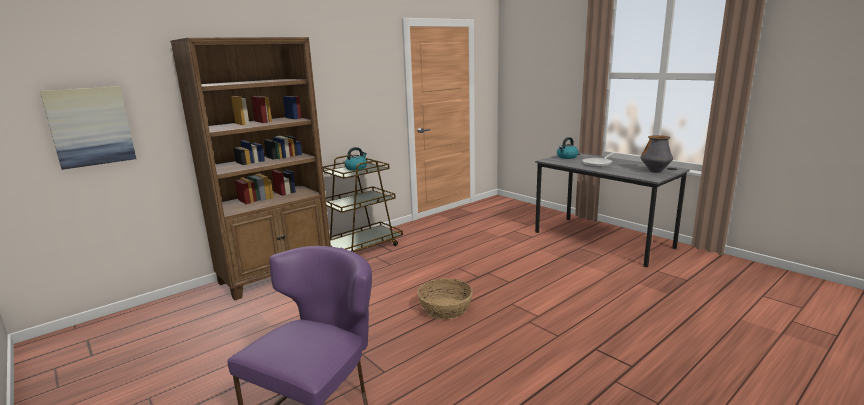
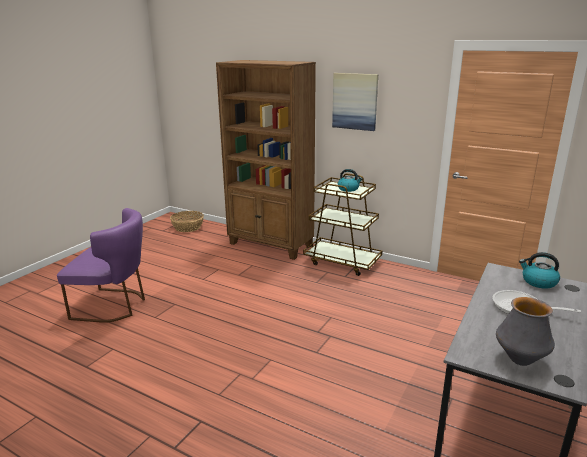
camera: 70 degrees right, 5 degrees up
(90, 126) = (204, 109): picture -> picture (355, 101)
(445, 308) = (248, 325): basket -> basket (188, 227)

